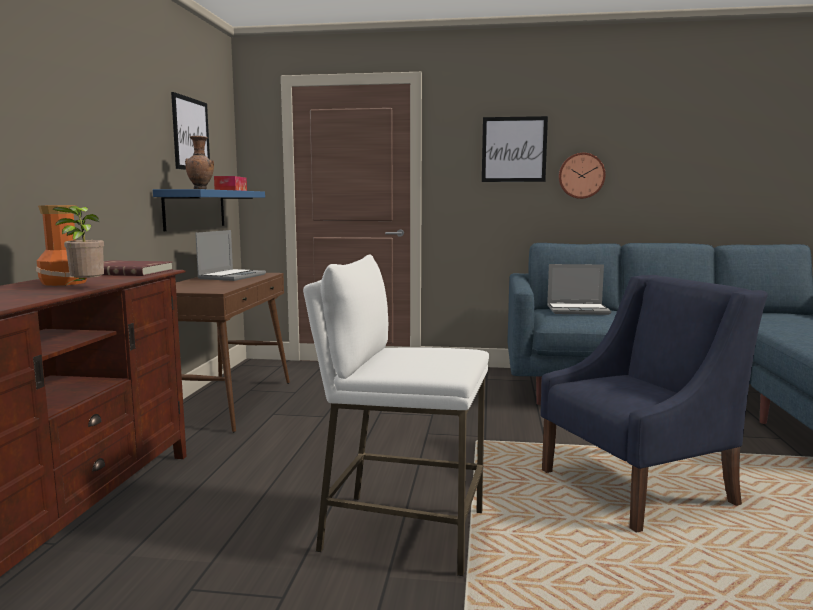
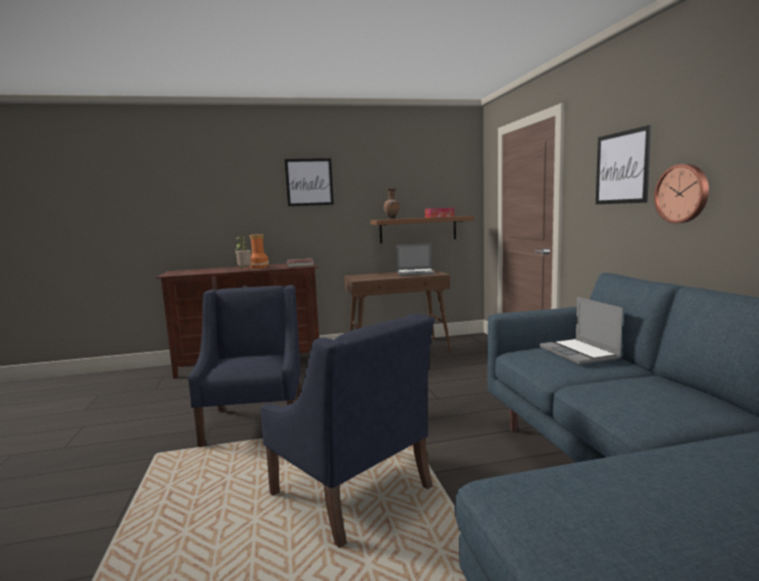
camera: 70 degrees right, 0 degrees up
(191, 134) = (417, 183): picture -> picture (309, 182)
(195, 209) = (418, 229): blue shelf -> brown shelf
(402, 531) = (256, 422): white stool -> blue armchair

